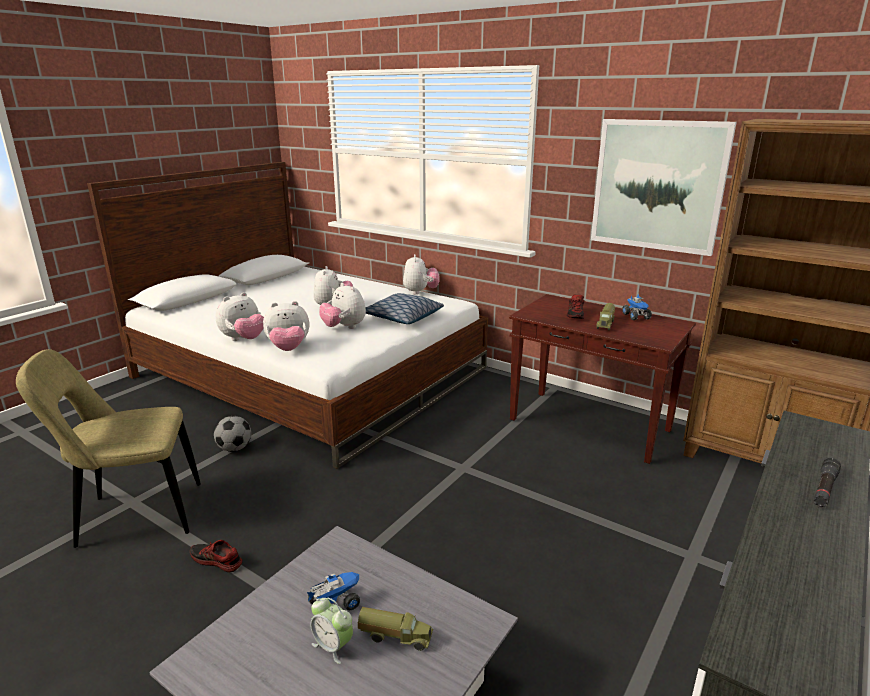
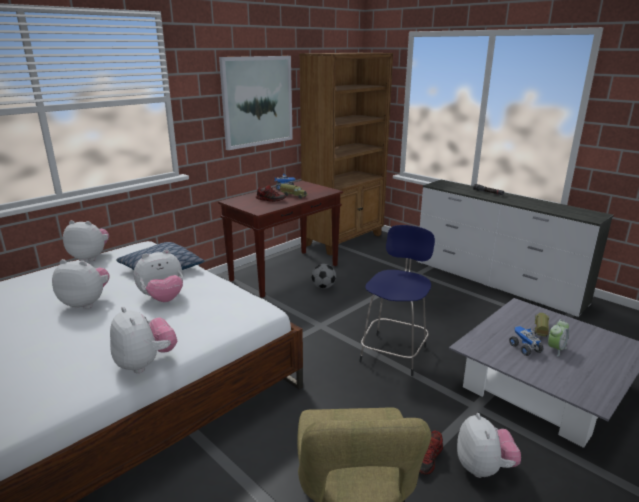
camera: 80 degrees left, 0 degrees up
(234, 448) = (233, 465): football -> football (323, 287)
(288, 349) = (204, 330): plush toy -> plush toy (483, 468)
(415, 532) = (394, 352): none -> blue stool

